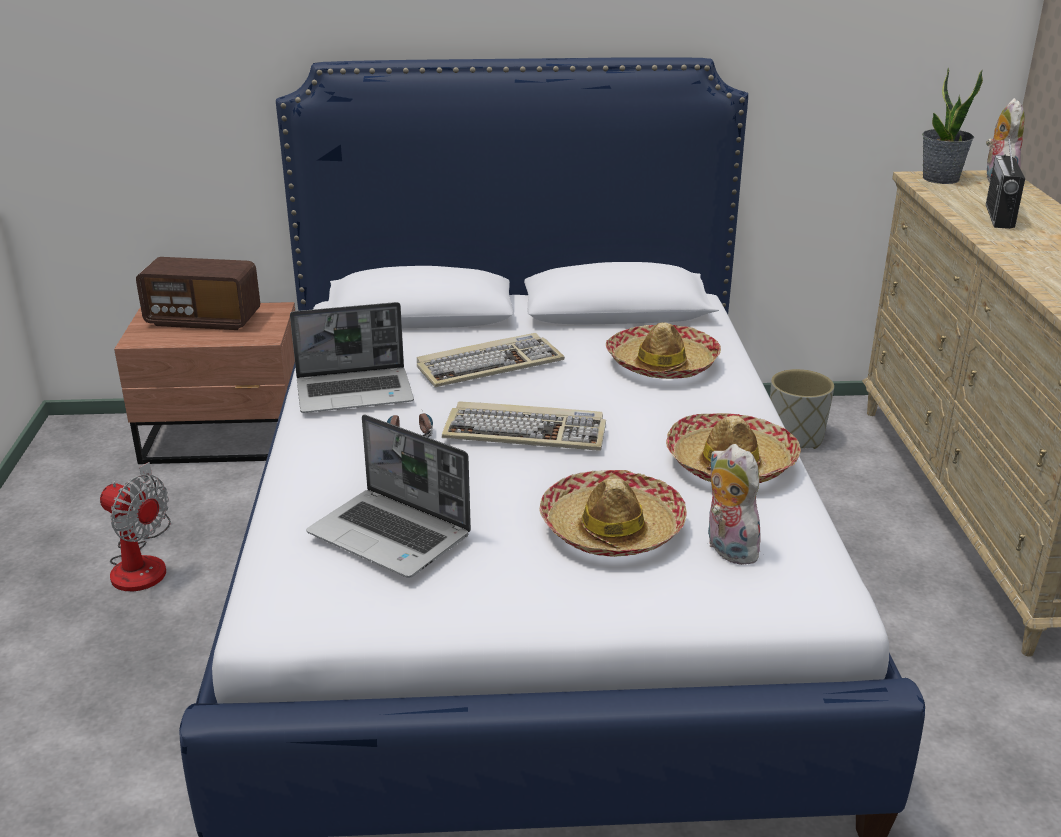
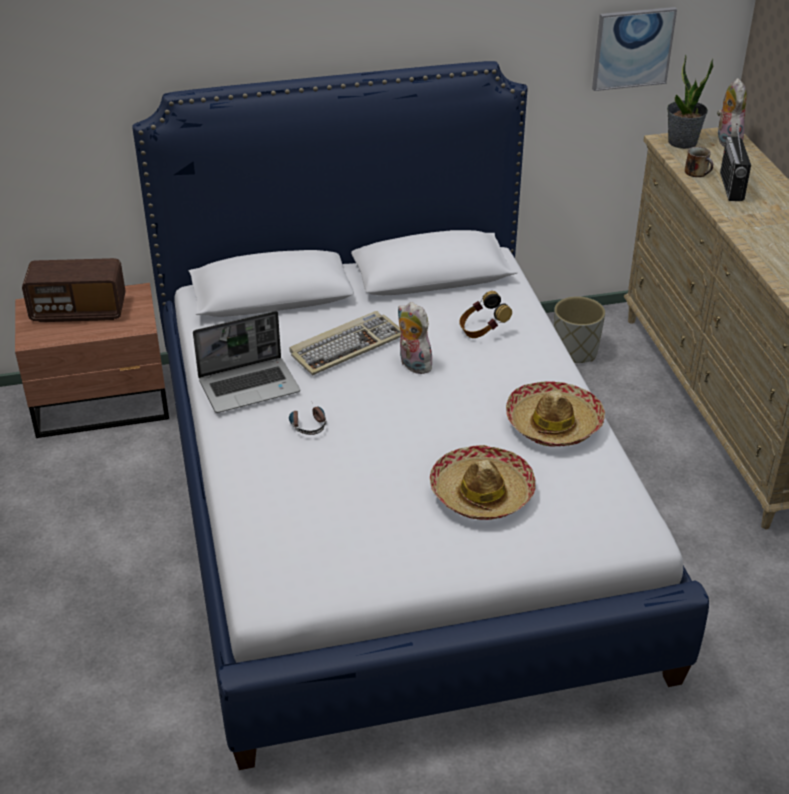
camera: 10 degrees left, 10 degrees up
(142, 562) = (80, 532): fan -> none
(391, 535) = (327, 520): laptop -> none
(526, 432) = (396, 411): keyboard -> none
(662, 364) = (482, 330): hat -> headphones
(727, 549) = (565, 501): plush toy -> plush toy (412, 364)
(883, 63) = (632, 48): none -> picture
(956, 202) = (697, 172): none -> mug

